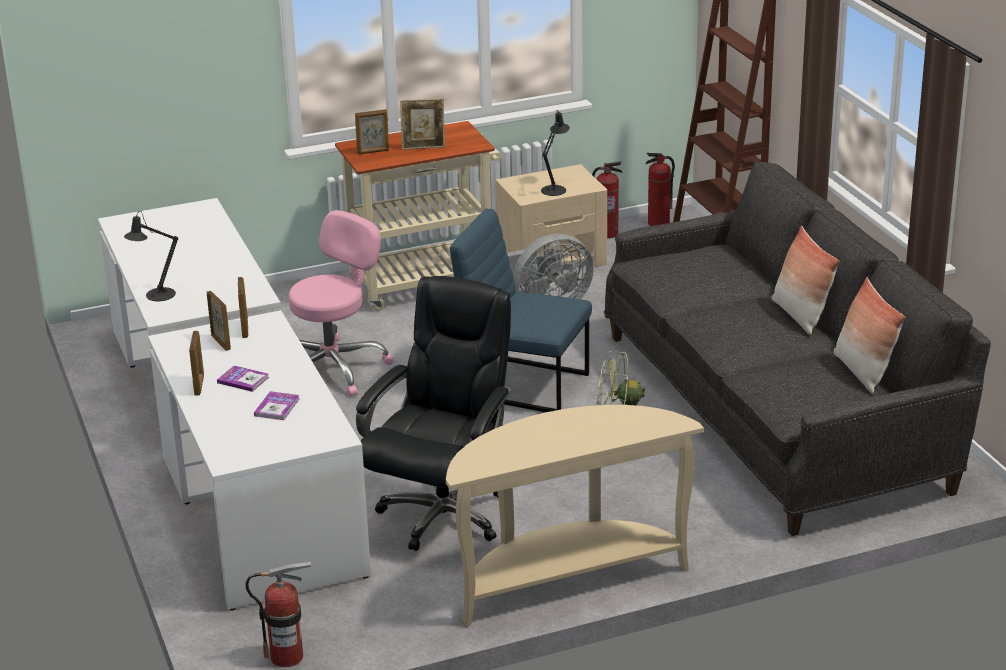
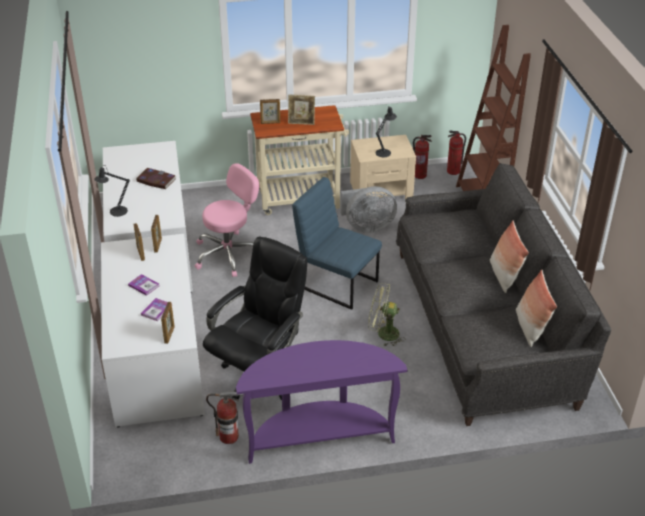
camera: 10 degrees right, 10 degrees up
(199, 385) = (117, 286): picture frame -> picture frame (169, 335)
(206, 250) = (156, 180): none -> book
(287, 656) = (138, 467): fire extinguisher -> fire extinguisher (229, 436)
(566, 578) = (319, 436): beige console table -> purple console table

